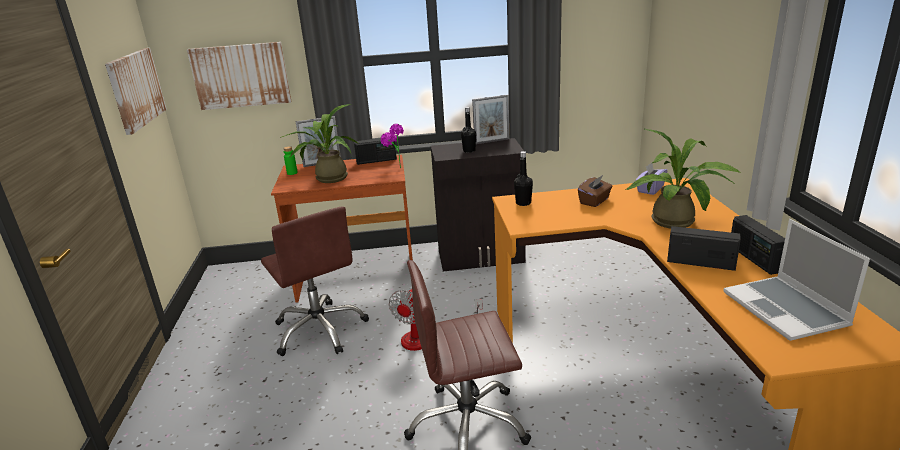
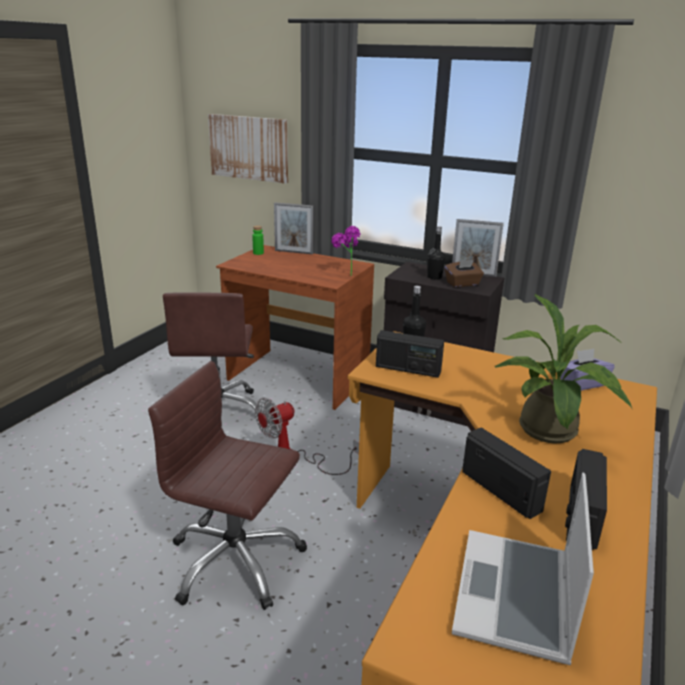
camera: 30 degrees right, 0 degrees up
(136, 89) = (146, 142): picture -> none
(327, 178) = (277, 266): potted plant -> none
(376, 161) = (342, 262): radio -> radio (408, 369)
(594, 201) = (492, 373): brown tissue box -> brown tissue box (462, 284)

